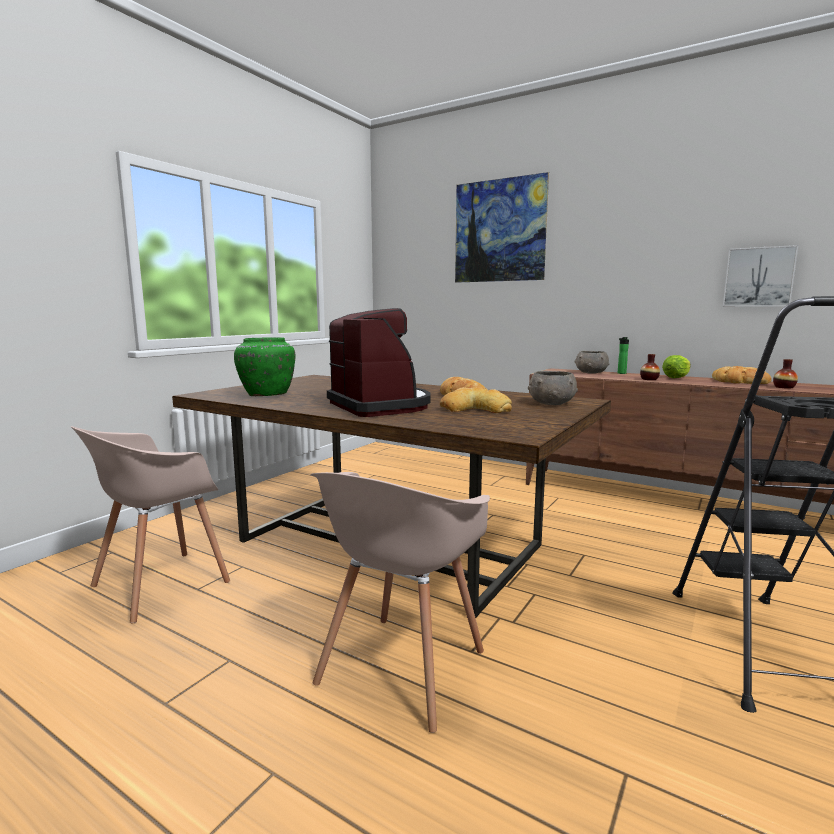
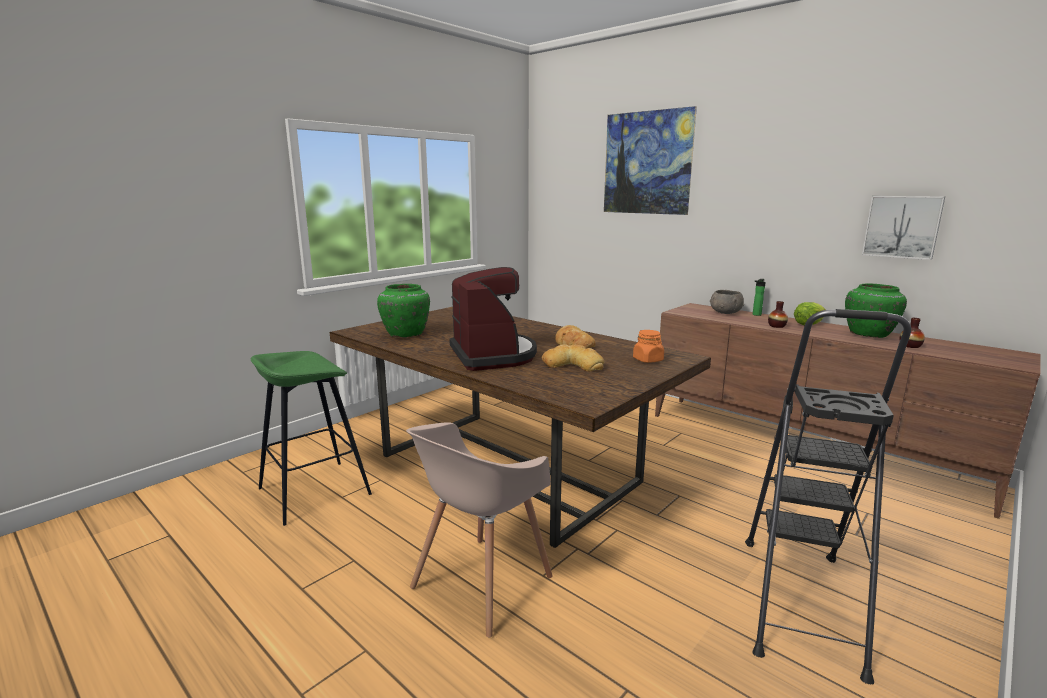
camera: 10 degrees right, 5 degrees up
(159, 585) = (314, 491): beige chair -> green stool
(551, 403) = (648, 360): grey bowl -> orange jar
(739, 382) = (869, 334): bread -> green vase

